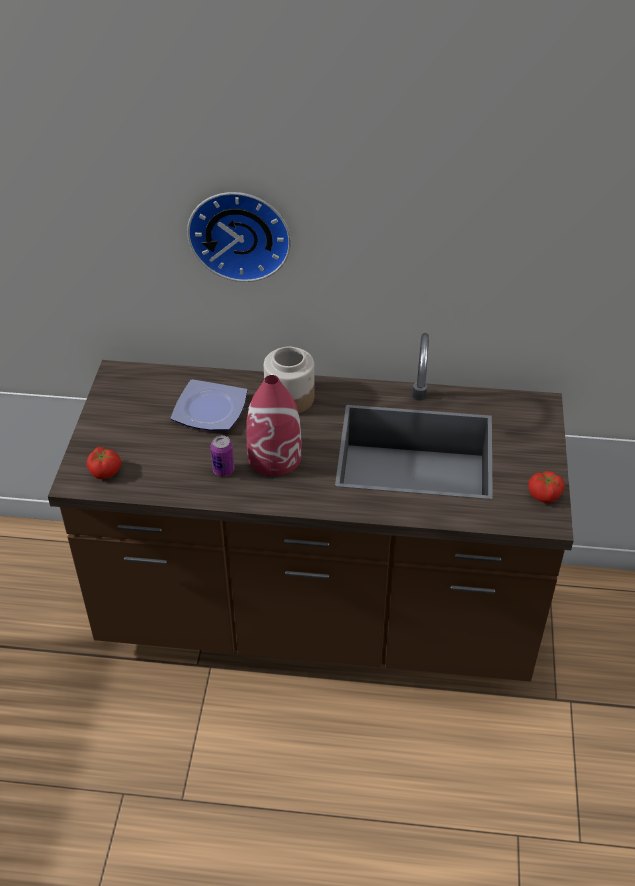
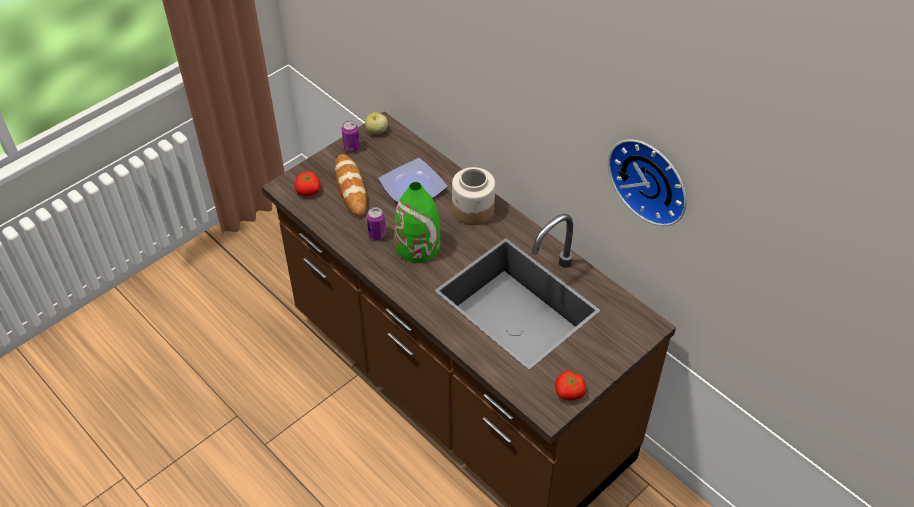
camera: 40 degrees right, 5 degrees up
(106, 408) = (351, 148): none -> can
(115, 381) = (376, 131): none -> apple
(148, 444) = (351, 188): none -> bread
(240, 233) = (475, 65): wall clock -> wall clock (651, 179)
(275, 457) = (418, 246): red vase -> green vase

